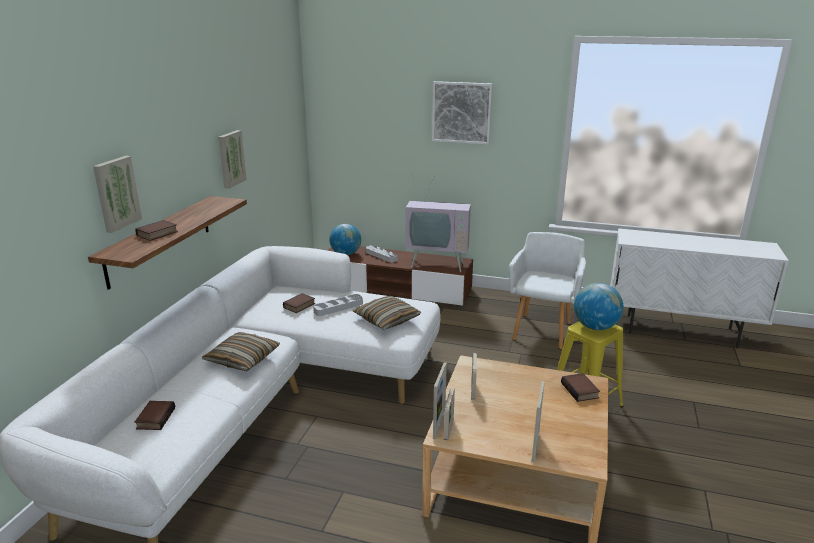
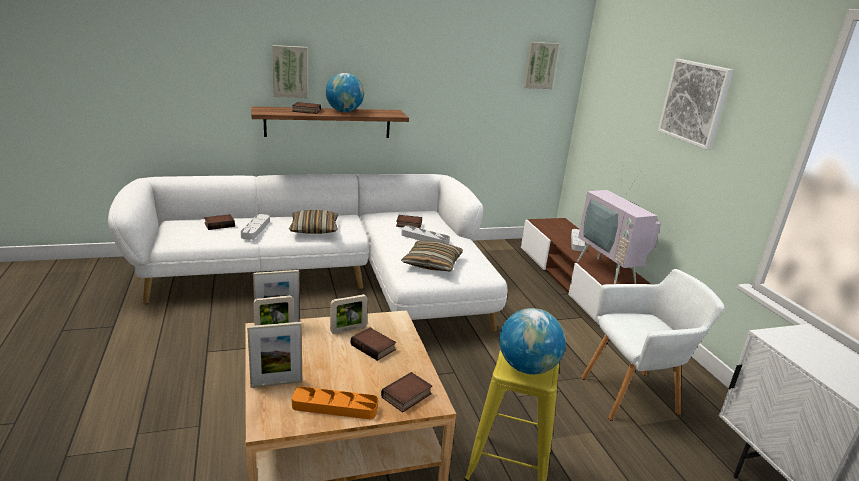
camera: 55 degrees right, 0 degrees up
(200, 395) = (255, 229): none -> grey tray
(230, 159) = (438, 87): picture -> picture (540, 65)
(346, 254) = (553, 227): globe -> globe (344, 111)
(507, 385) = (374, 347): none -> book
(580, 425) = (335, 407): none -> orange tray

